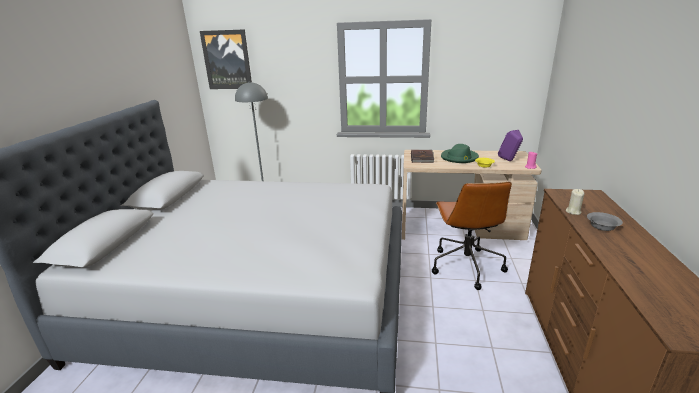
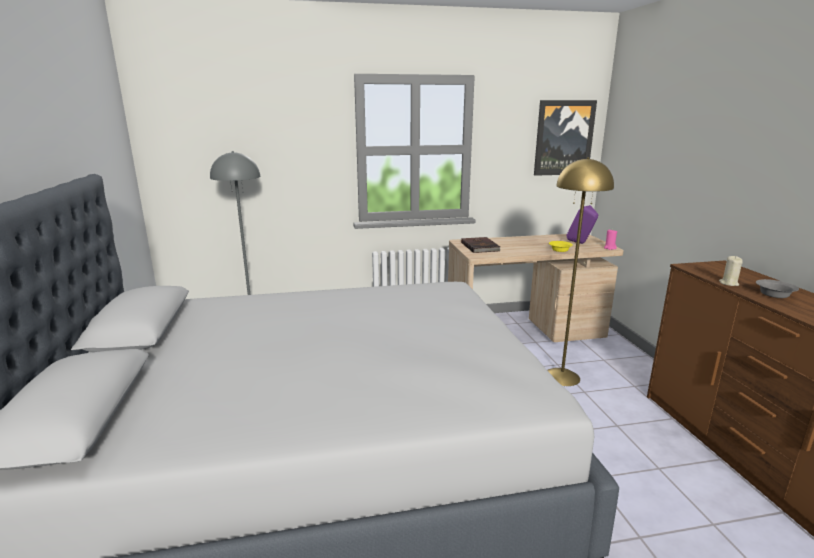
camera: 20 degrees left, 5 degrees down
(227, 60) = (186, 121): picture -> picture (563, 138)
(459, 158) = (523, 244): green hat -> none
(465, 266) = (561, 377): brown office chair -> yellow floor lamp

